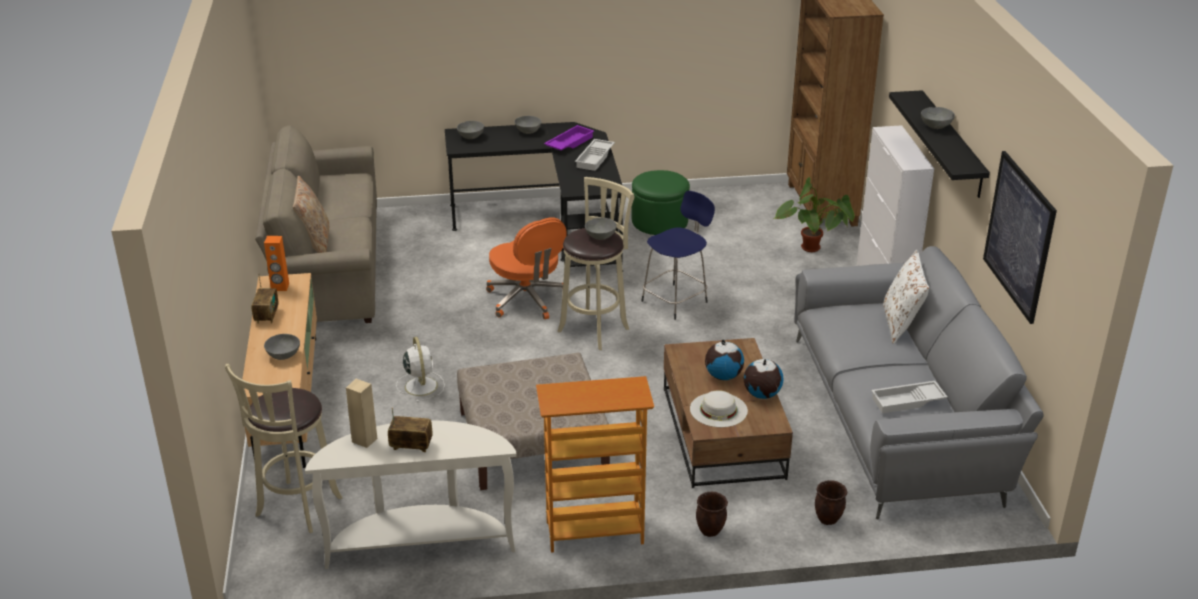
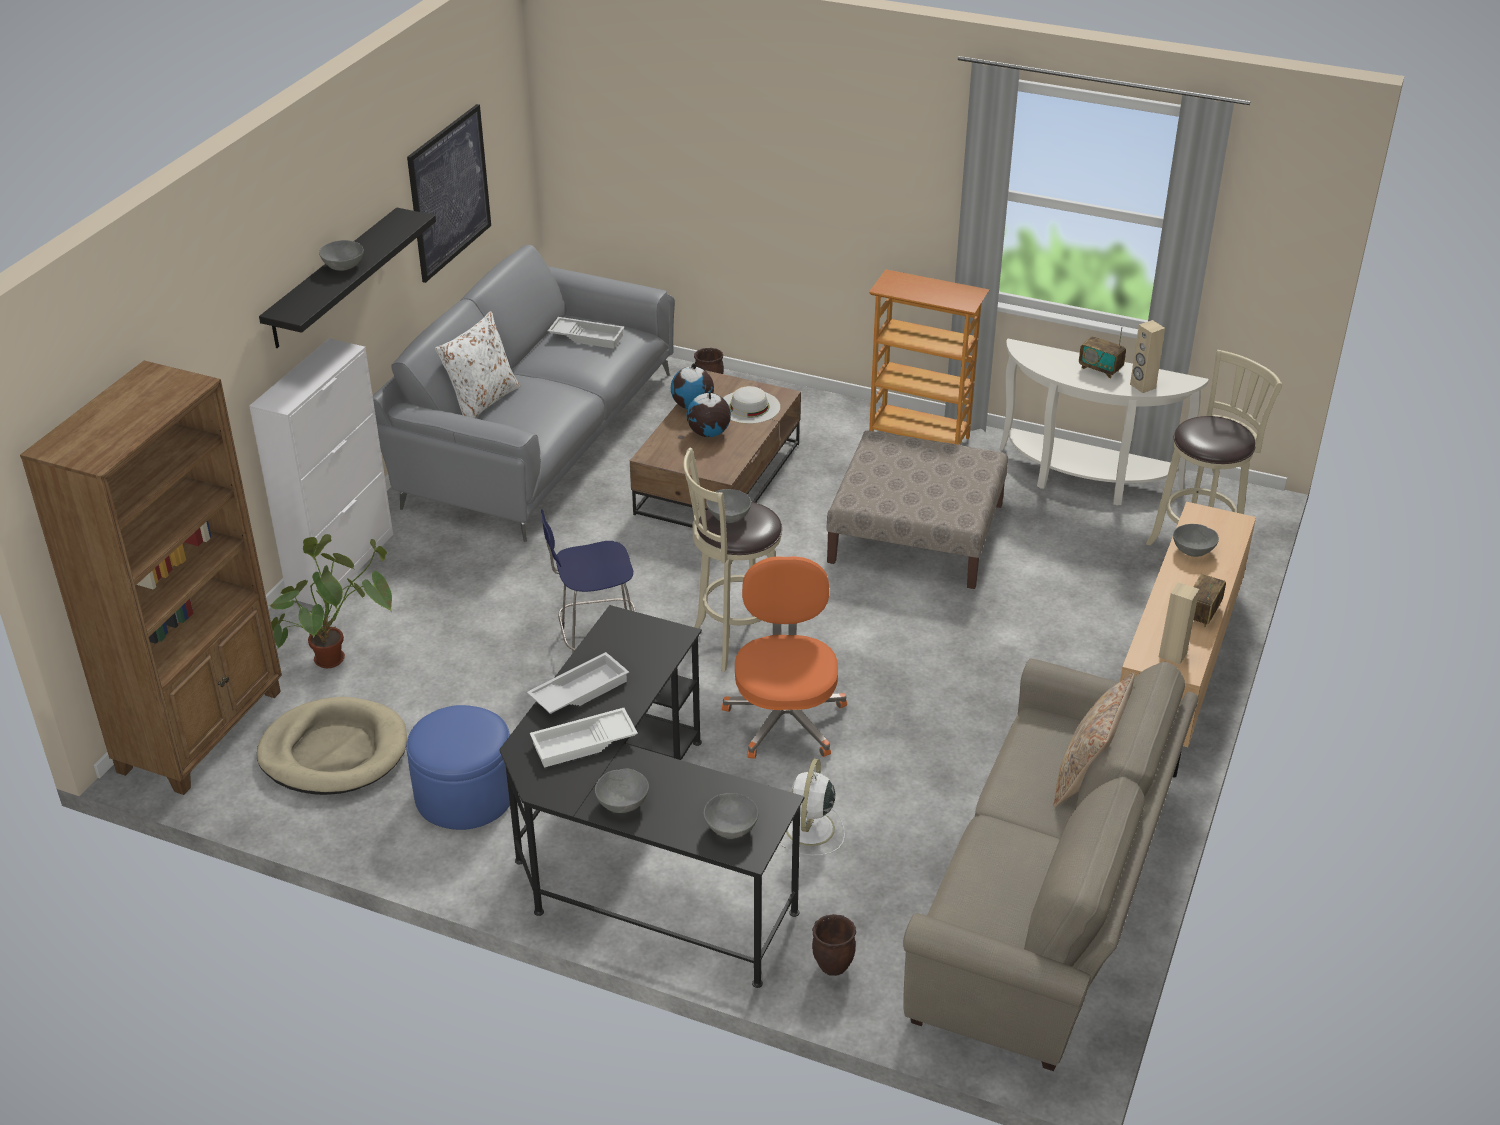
camera: 150 degrees left, 5 degrees up
(280, 287) = (1173, 654): orange speaker -> beige speaker
(420, 385) = (1002, 639): white fan -> white fan (809, 830)
(569, 143) = (583, 744): purple tray -> white tray
(659, 221) = (465, 794): green ottoman -> blue ottoman
(710, 531) = (817, 409): brown planter -> brown planter (833, 966)
(746, 217) = (334, 752): none -> beige dog bed

